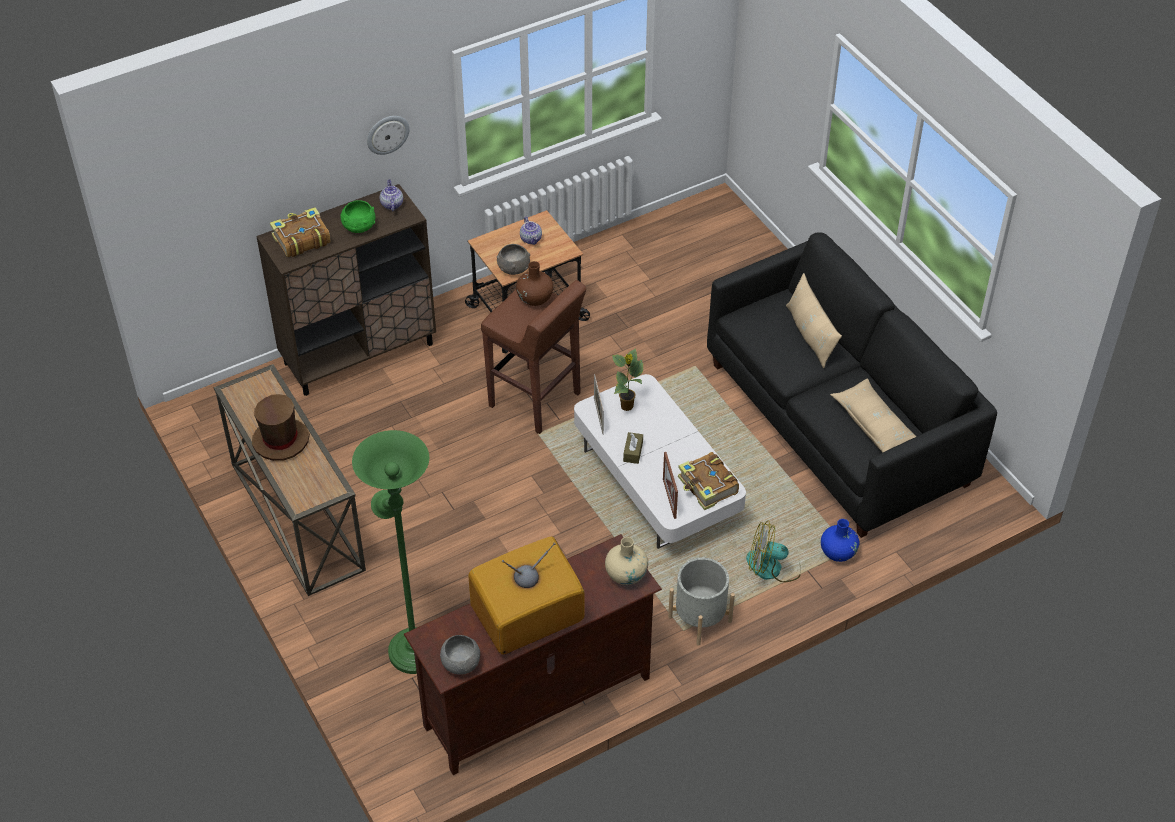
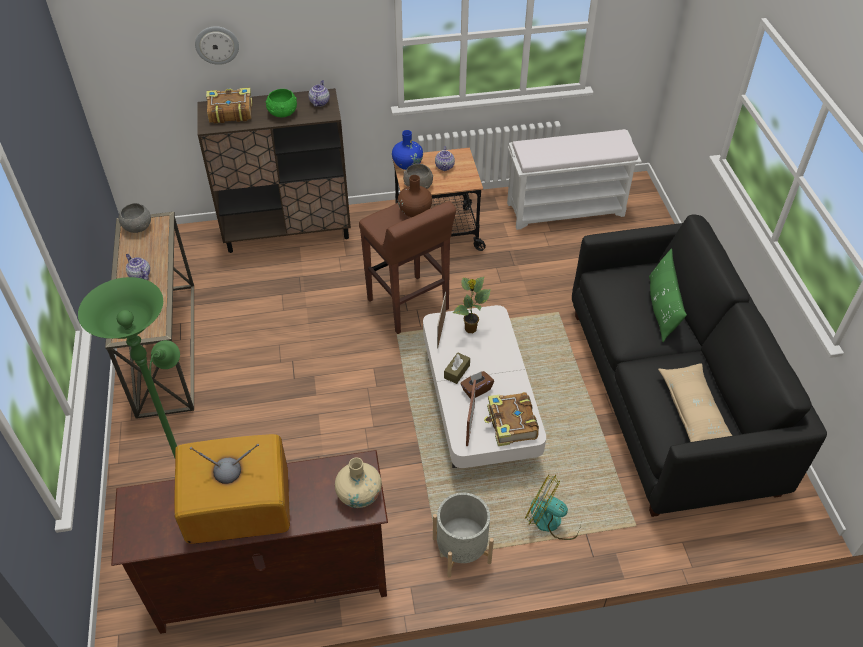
camera: 20 degrees right, 0 degrees up
(280, 440) = (139, 275): brown hat -> teapot
(387, 134) = (326, 37): wall clock -> wall clock (217, 44)
(461, 663) = (149, 538): grey bowl -> grey bowl (138, 227)
(656, 249) = (566, 209): none -> white bench
(660, 464) = (476, 390): none -> brown tissue box
(810, 335) = (662, 308): beige pillow -> green pillow
(838, 552) = (623, 525): blue vase -> blue vase (407, 164)

